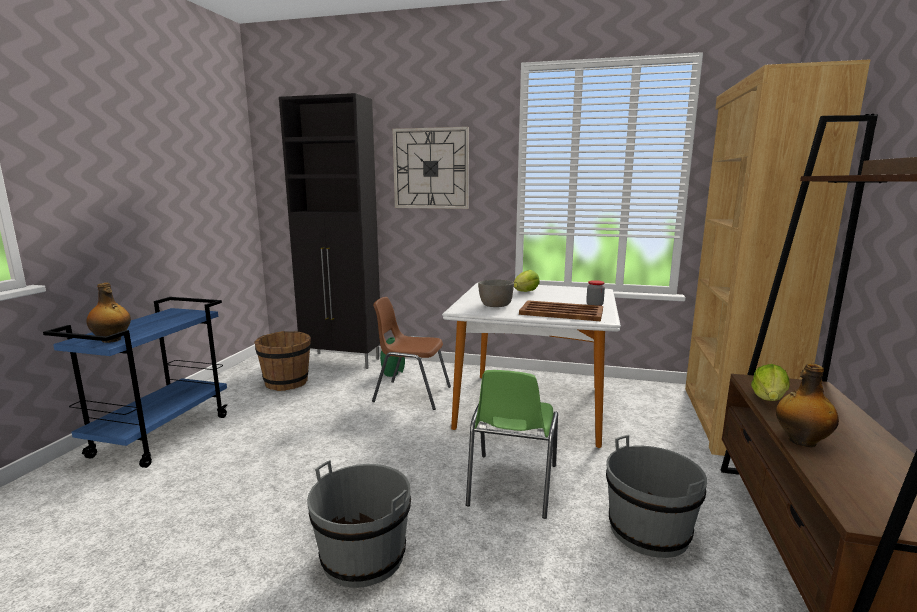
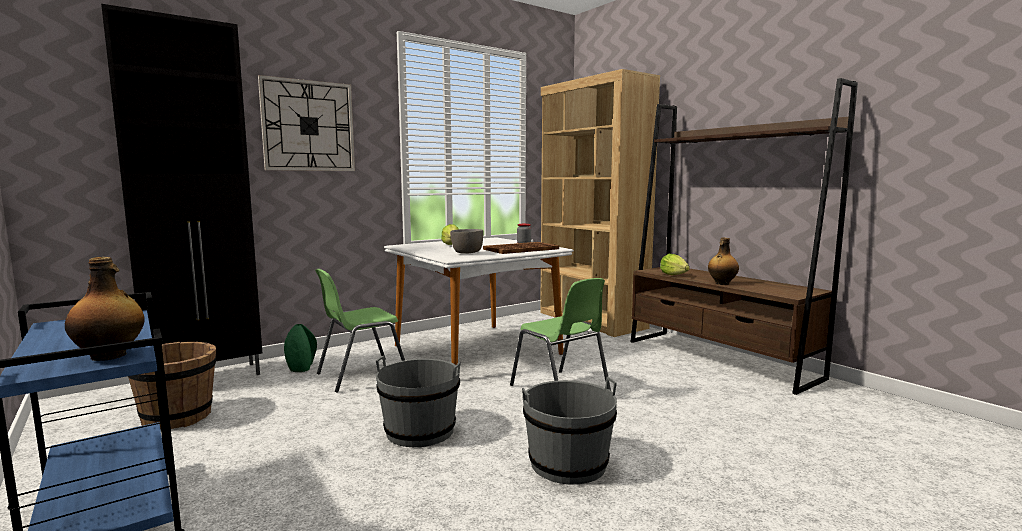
camera: 50 degrees left, 5 degrees down
(411, 394) = (361, 375): brown chair -> green chair
(648, 531) = (657, 377): grey bucket -> grey bucket (420, 431)

